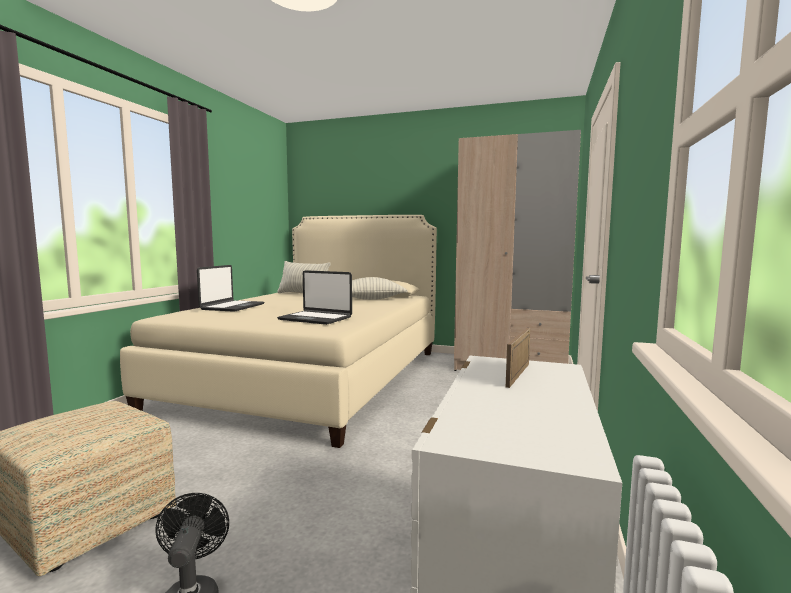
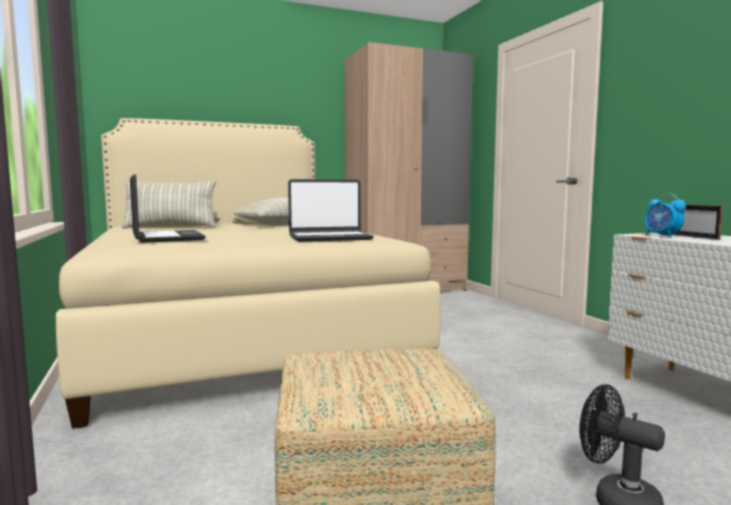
camera: 40 degrees left, 0 degrees up
(488, 368) = (662, 236): none -> alarm clock

